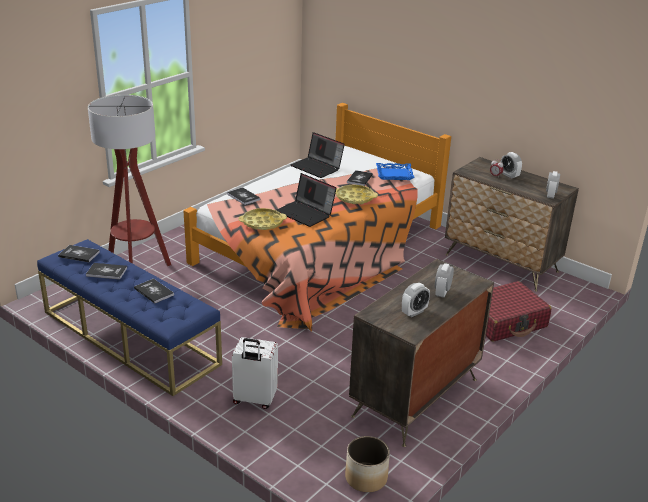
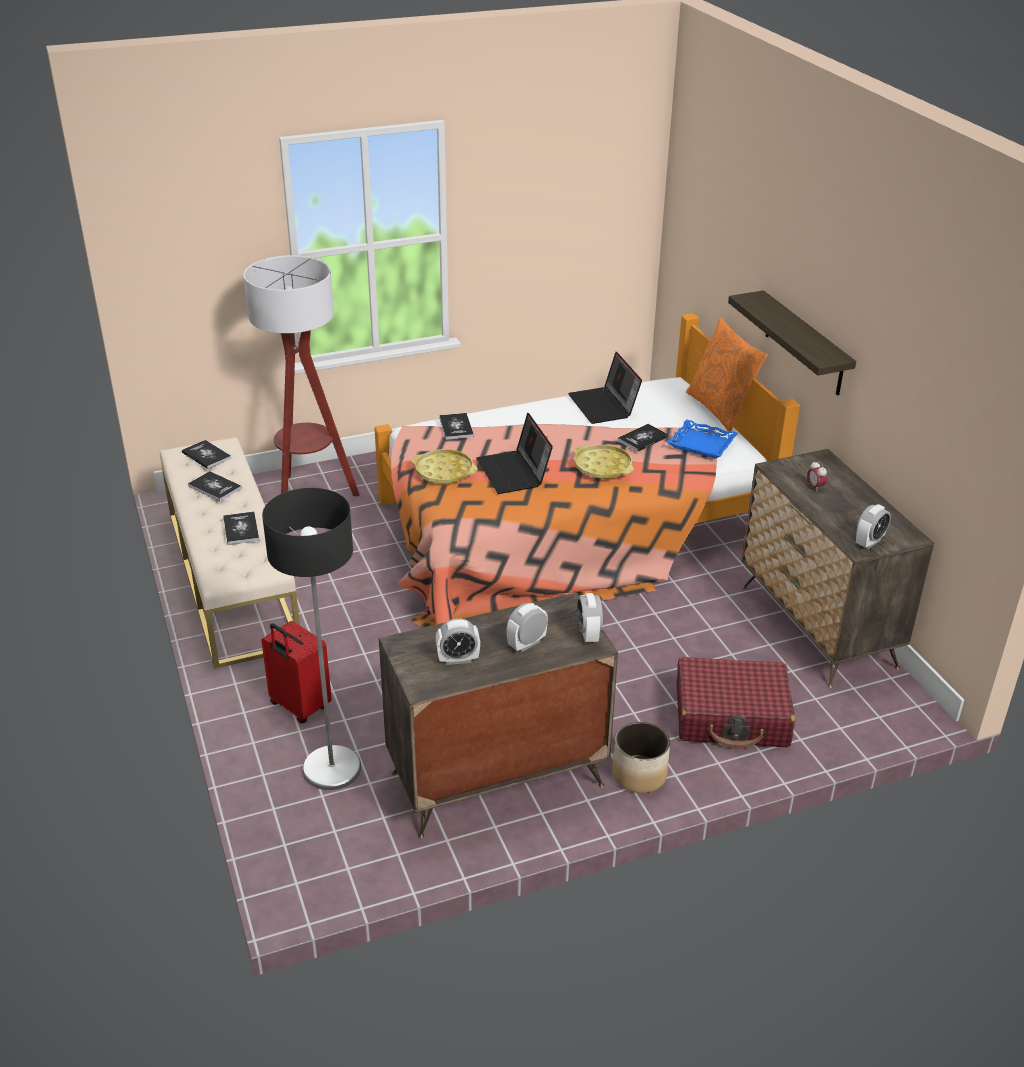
camera: 30 degrees right, 5 degrees up
(129, 337) = (231, 578): blue bench -> beige bench
(254, 399) = (299, 707): white suitcase -> red suitcase
(311, 428) = (331, 768): none -> floor lamp
(365, 478) = (335, 857): planter -> planter (638, 774)
(383, 156) = (720, 410): none -> orange pillow
(449, 98) = (804, 344): none -> shelf
(509, 175) = (840, 492): alarm clock -> alarm clock (588, 634)

